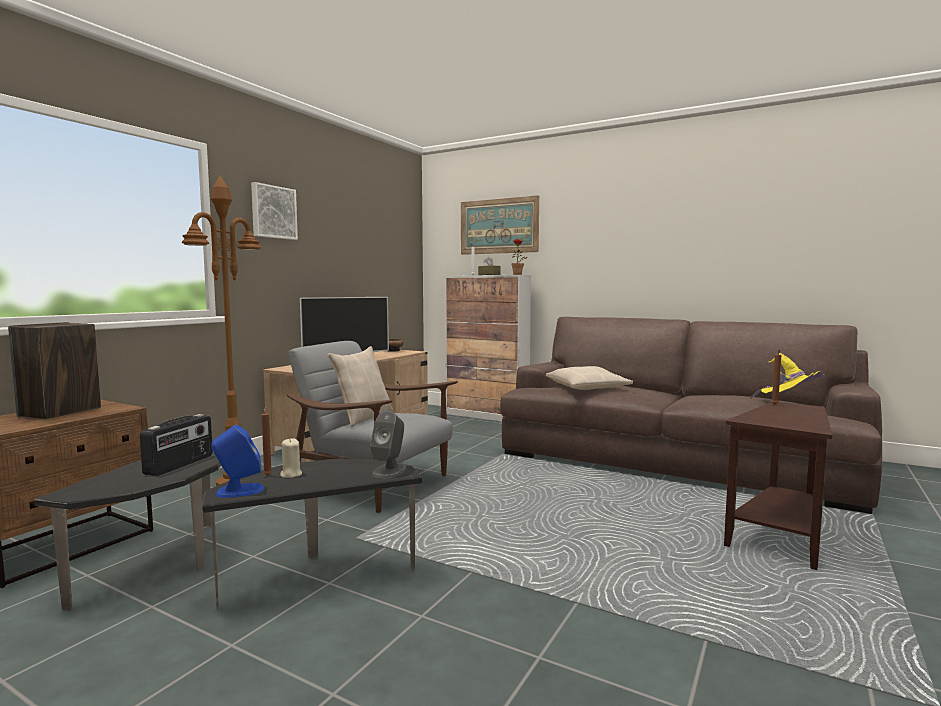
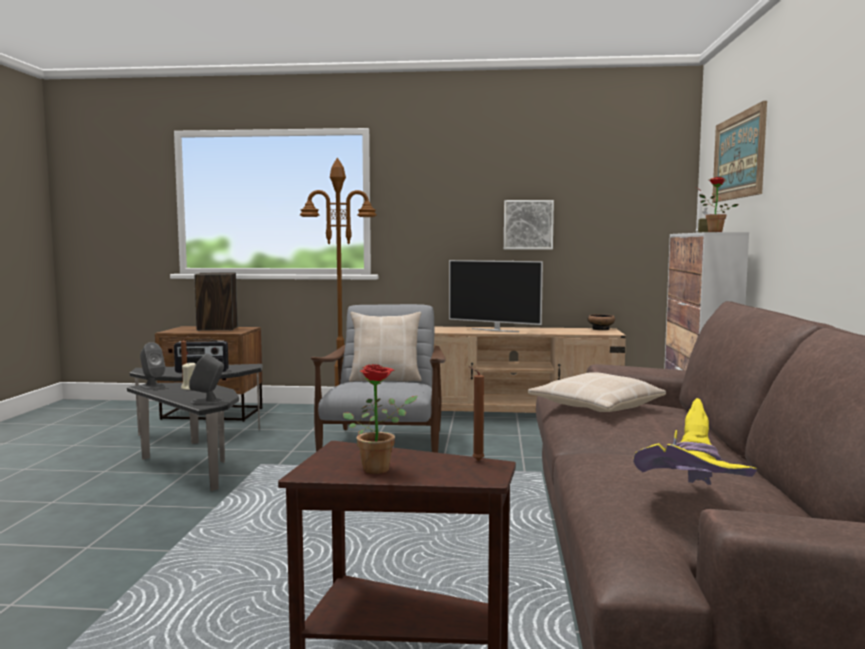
camera: 65 degrees right, 0 degrees up
(239, 491) = (152, 387): blue speaker -> grey speaker
(273, 212) = (437, 177): picture -> picture (528, 224)
(796, 417) = (381, 468): none -> potted plant

